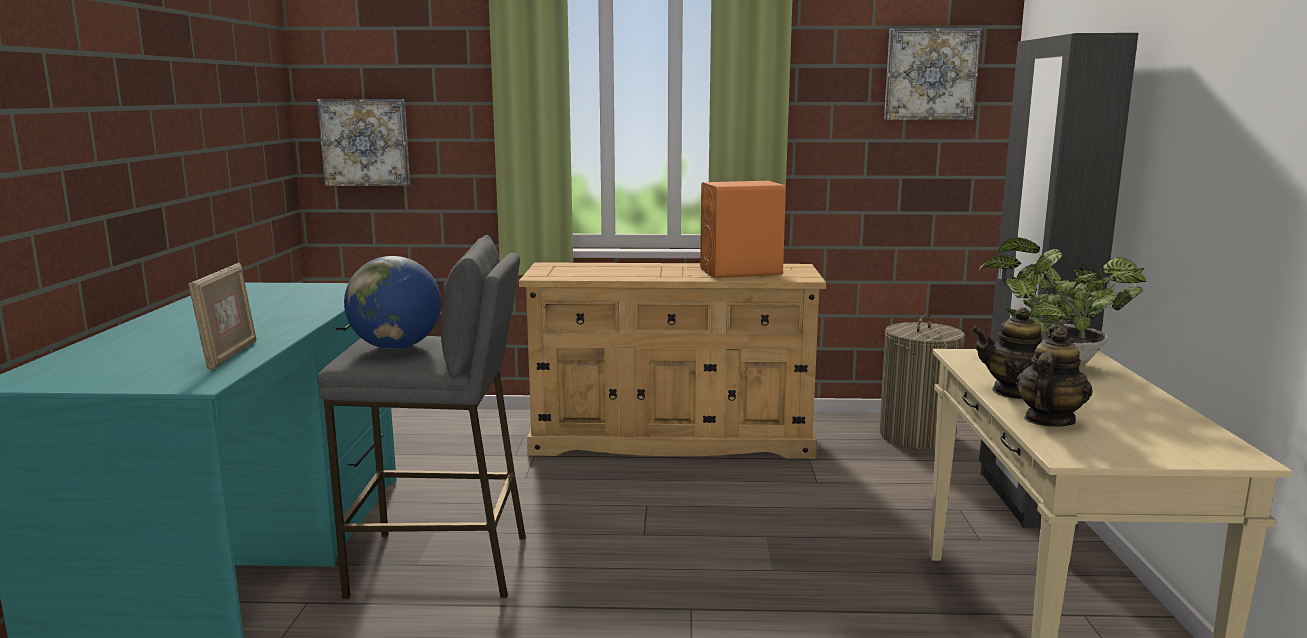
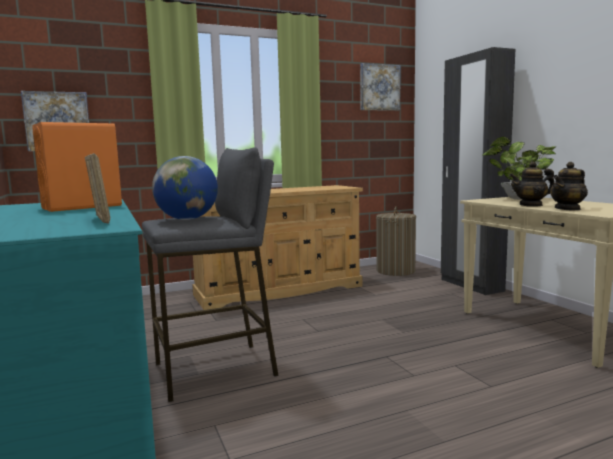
camera: 25 degrees left, 5 degrees down
(741, 272) = (312, 188): orange speaker -> orange speaker (82, 207)
(1048, 420) = (568, 209): teapot -> teapot turned 135 degrees counterclockwise

